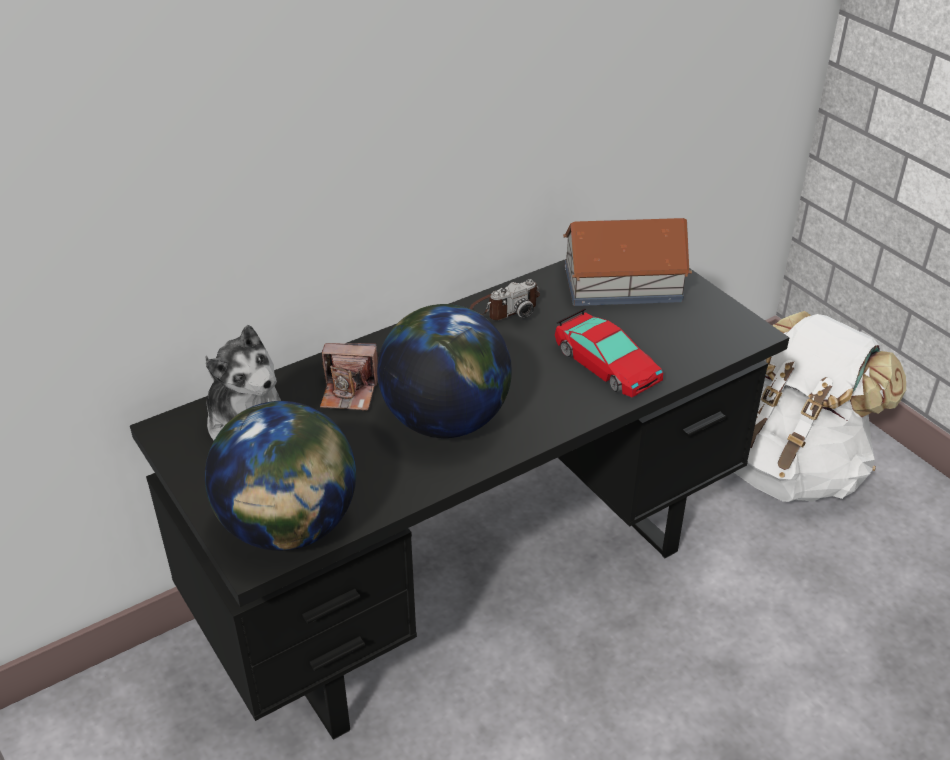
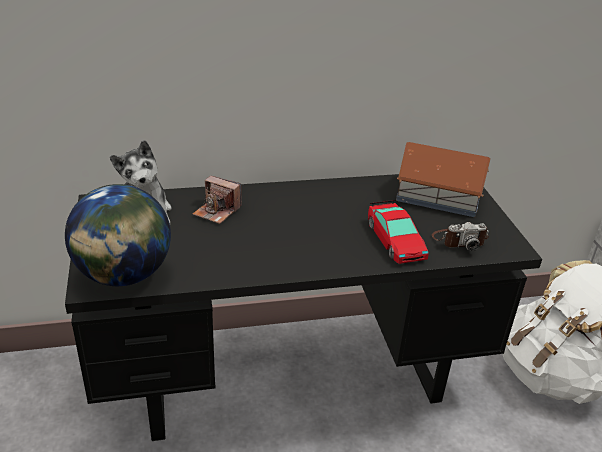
camera: 20 degrees right, 5 degrees down
(445, 420) = (265, 243): globe -> none
(505, 307) = (349, 190): camera -> camera (459, 240)

